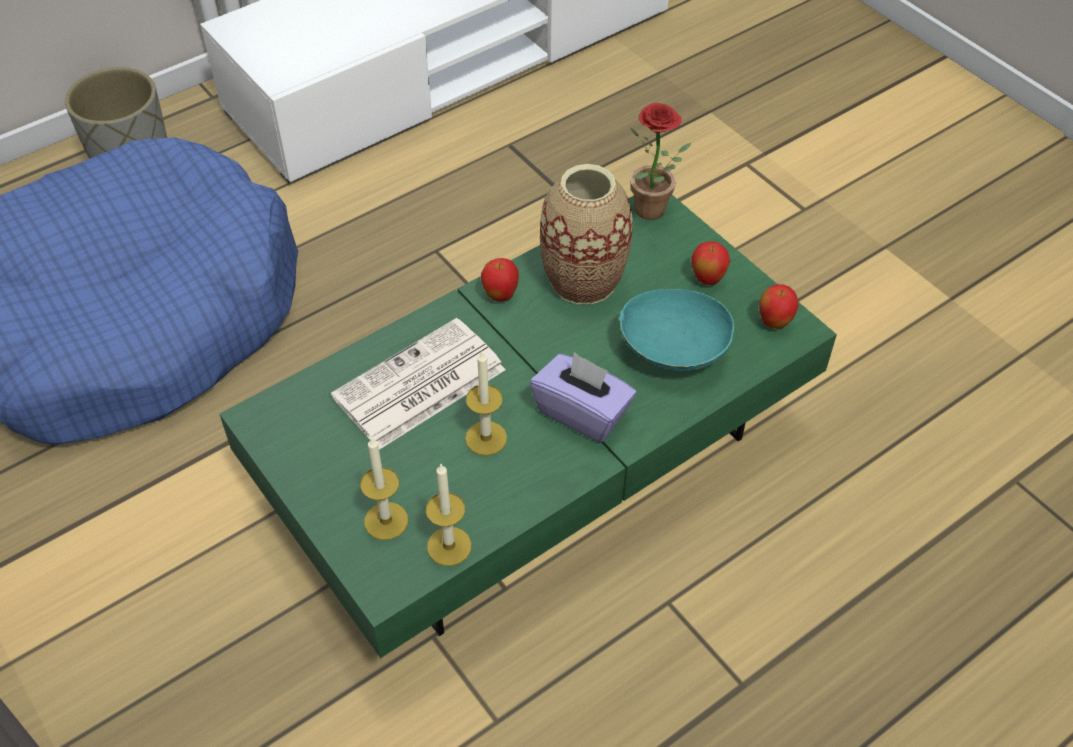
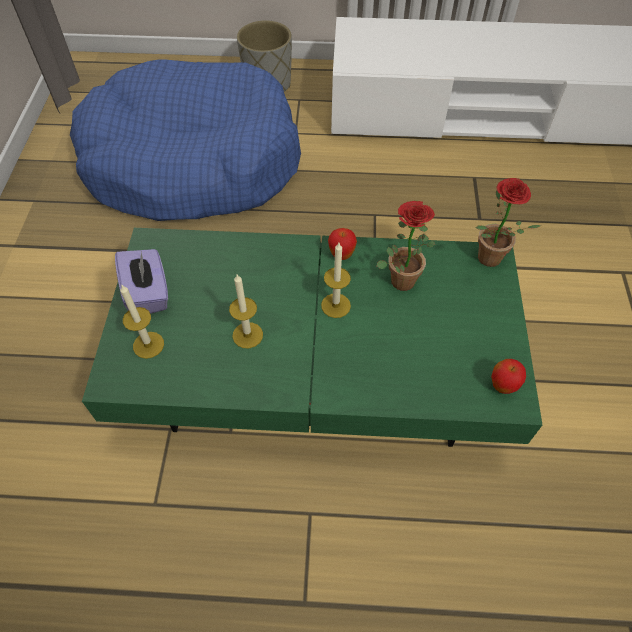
camera: 40 degrees right, 5 degrees up
(418, 385) = (243, 278): newspaper -> none
(449, 546) = (164, 384): candle -> candle (335, 305)
(582, 412) = (317, 359): purple tissue box -> purple tissue box (148, 293)
(583, 280) = (401, 276): vase -> potted plant
(672, 353) = (411, 359): turquoise bowl -> none
(707, 279) = (483, 327): apple -> none

